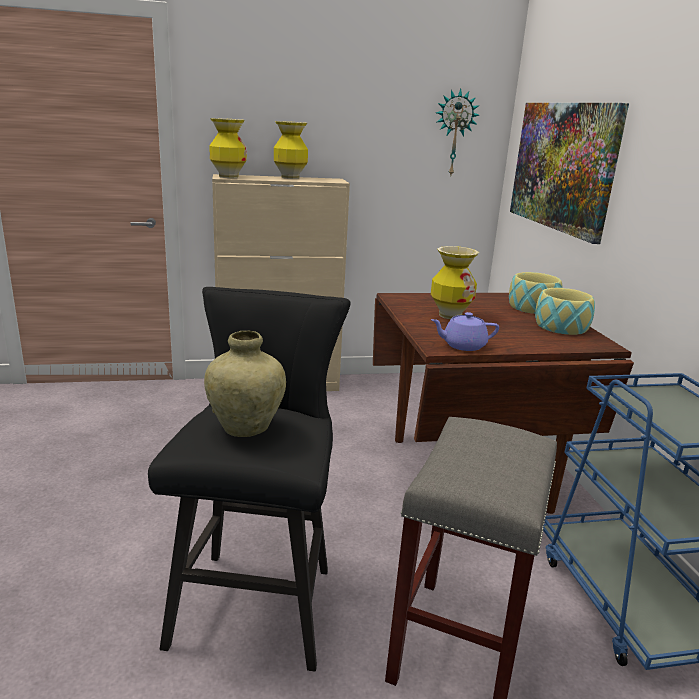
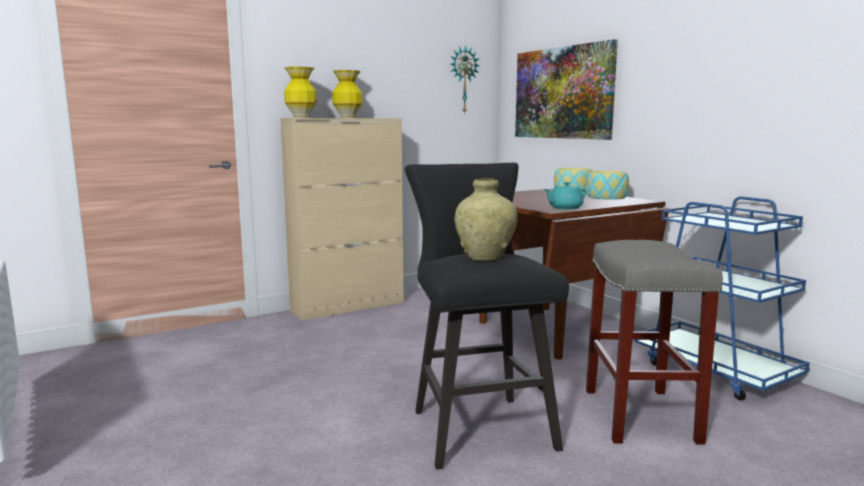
camera: 20 degrees left, 10 degrees down
(450, 315) = (528, 199): vase -> none
(463, 345) = (564, 208): purple teapot -> turquoise teapot

